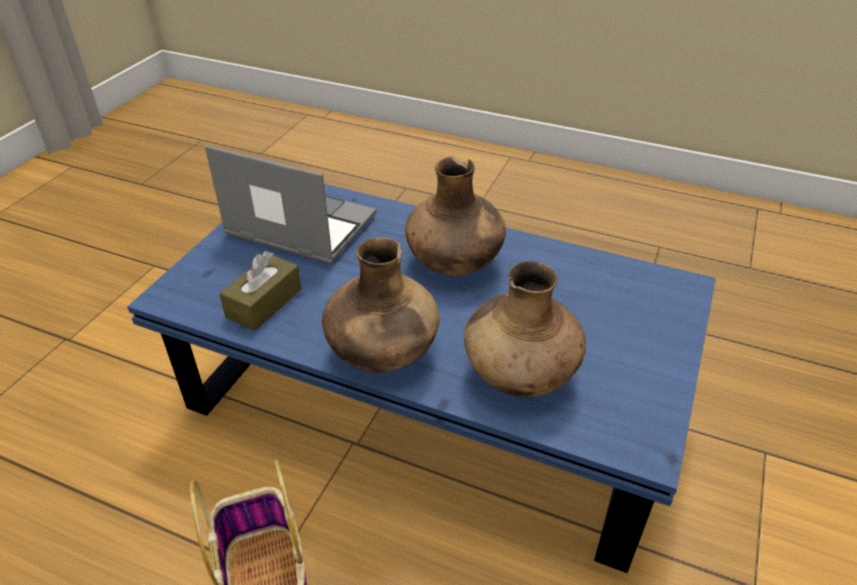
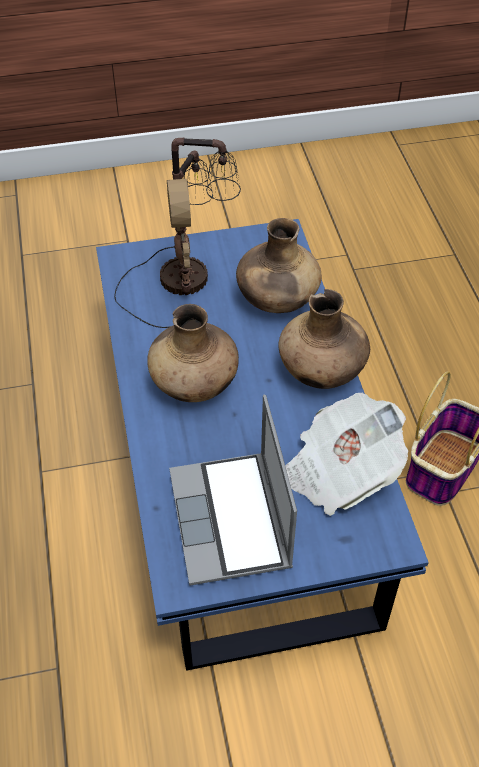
camera: 125 degrees left, 10 degrees up
(264, 303) = (340, 471): brown tissue box -> newspaper
(617, 321) = (186, 276): none -> table lamp

